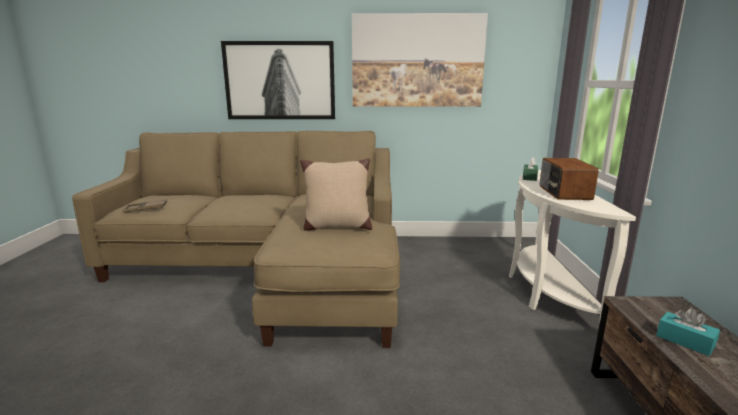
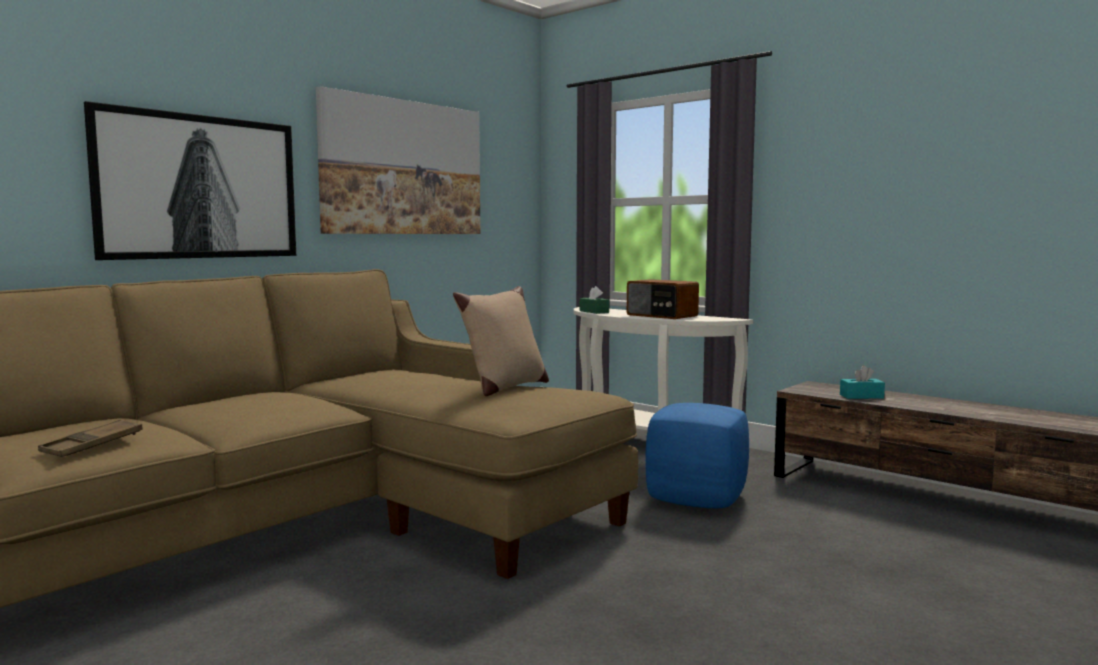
camera: 50 degrees left, 10 degrees down
(476, 356) = (696, 499): none -> blue ottoman

